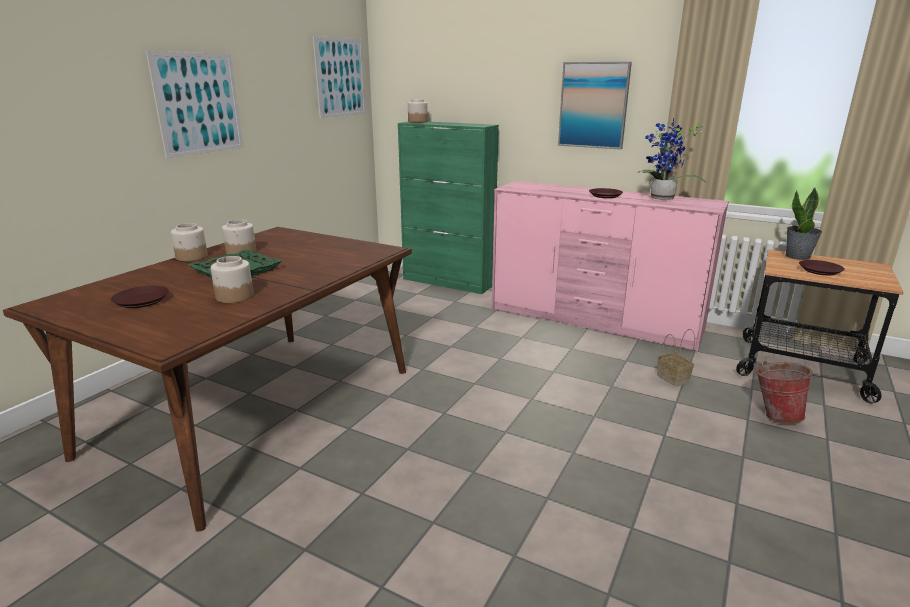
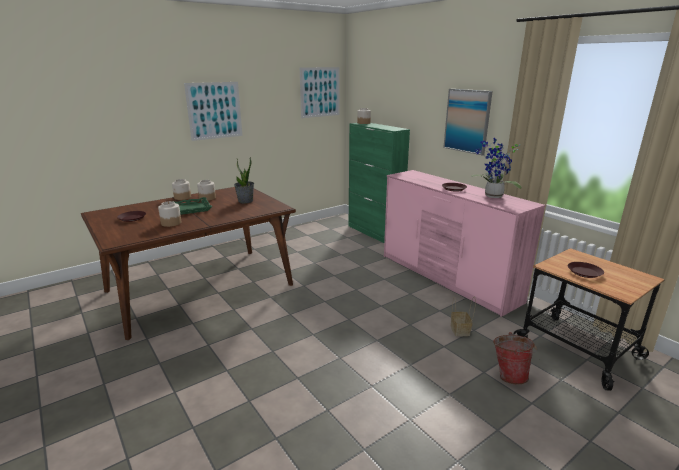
camera: 25 degrees right, 0 degrees up
(798, 256) = (586, 258): potted plant -> potted plant (245, 201)

